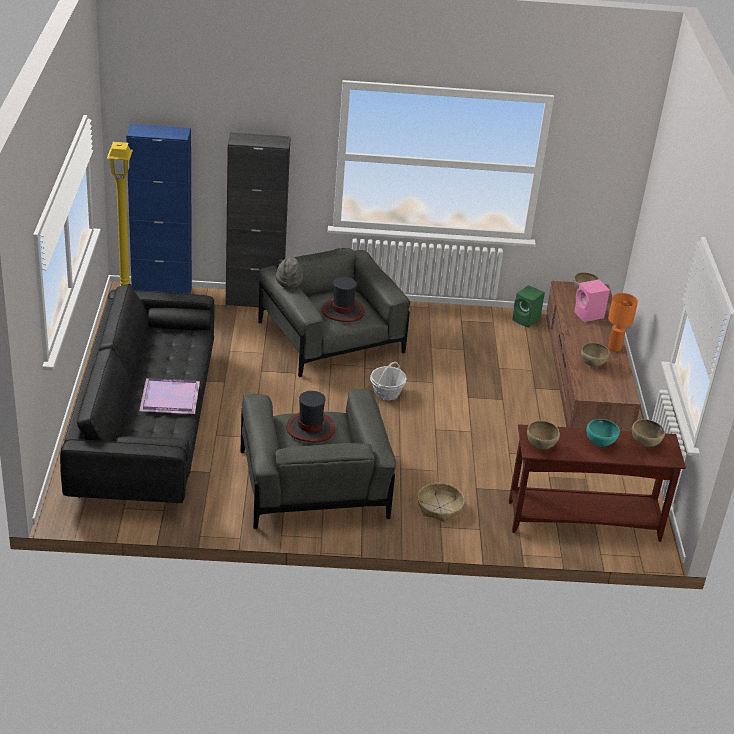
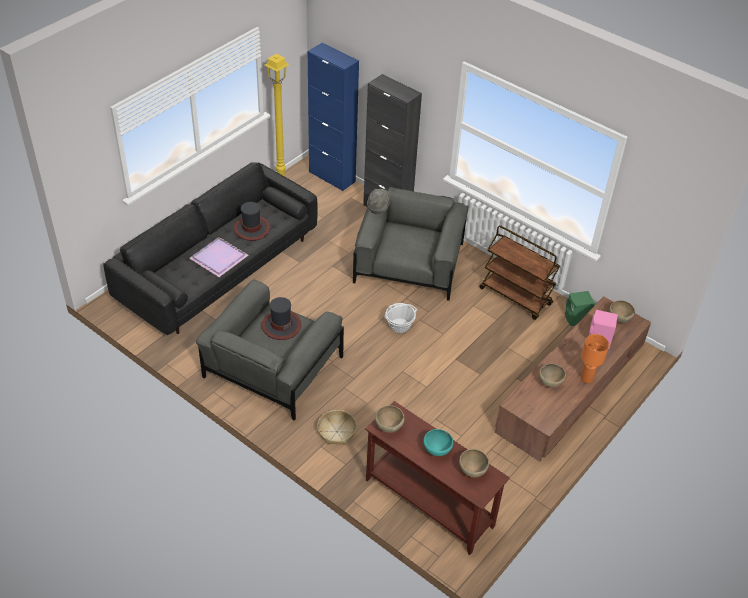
camera: 40 degrees right, 10 degrees up
(343, 311) = (407, 247): hat -> hat (252, 229)
(457, 324) = (516, 297): none -> brown cart

